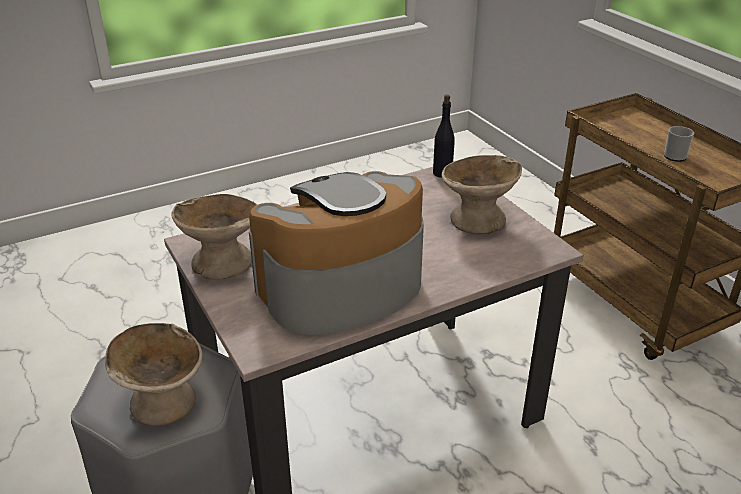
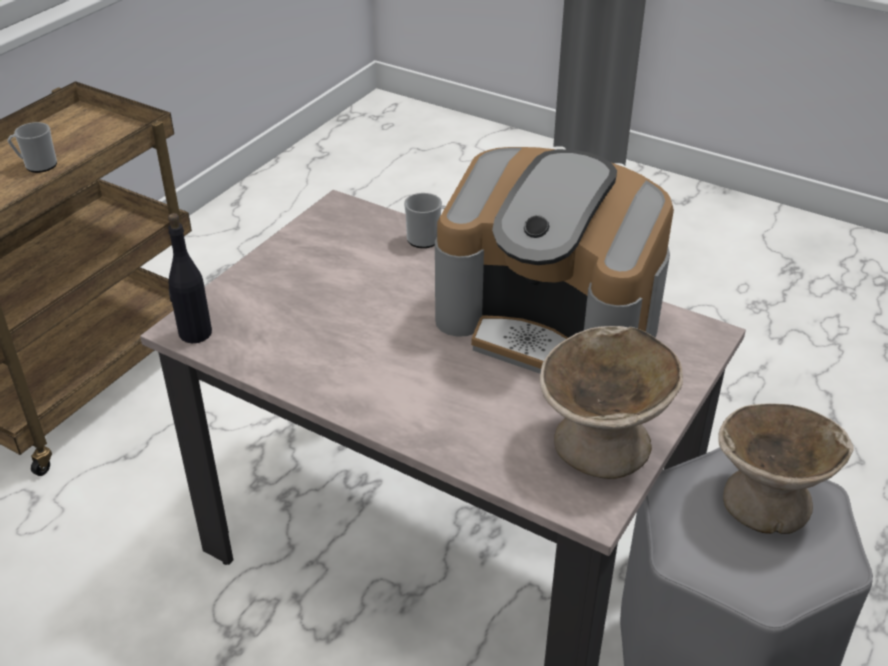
camera: 120 degrees left, 5 degrees up
(478, 220) = (312, 269): beige bowl -> none
(480, 272) = (427, 239): none -> mug

